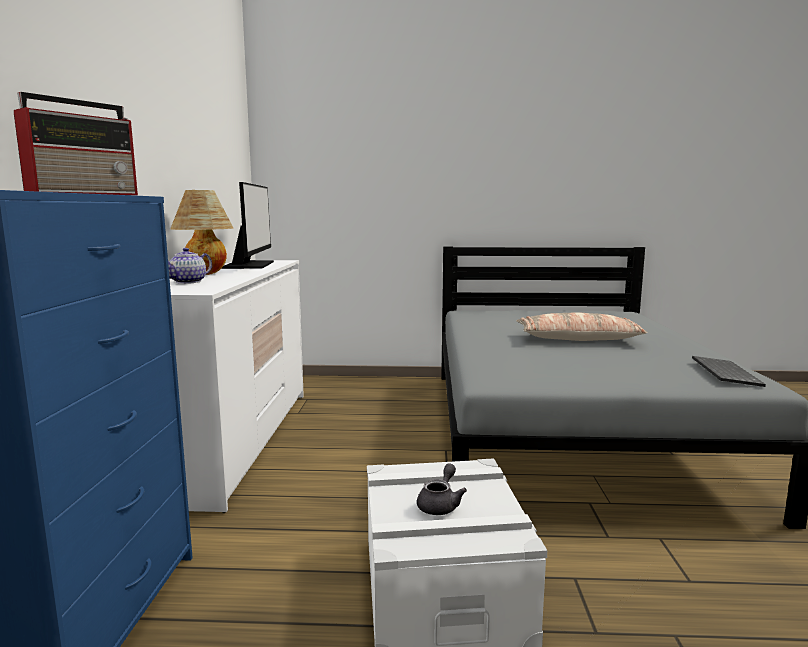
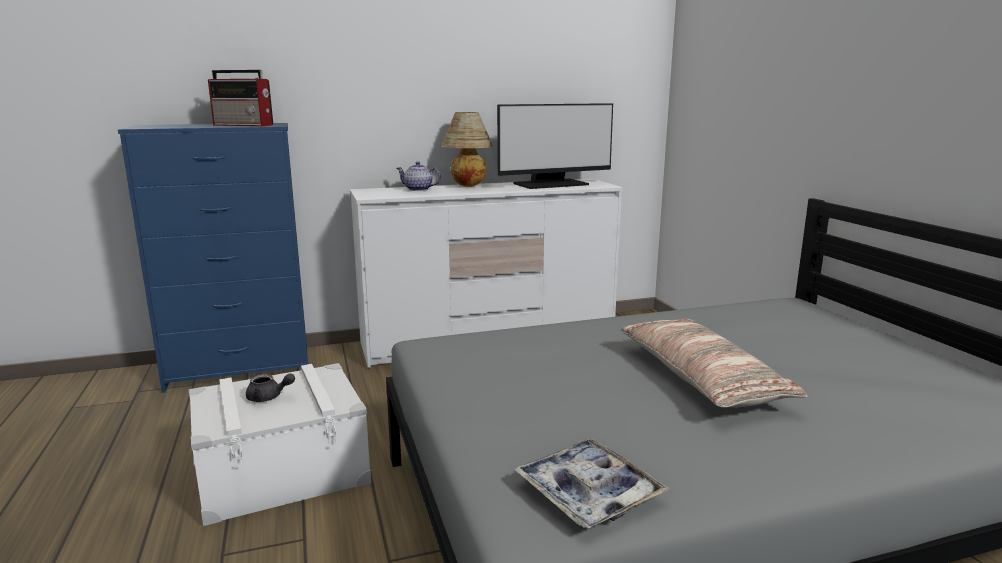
camera: 70 degrees right, 5 degrees up
(723, 373) = (588, 493): keyboard -> tray

